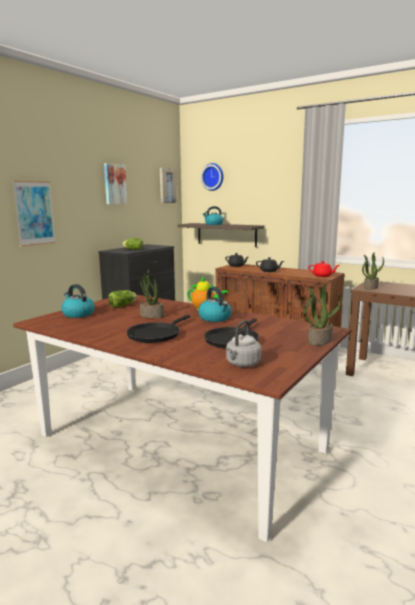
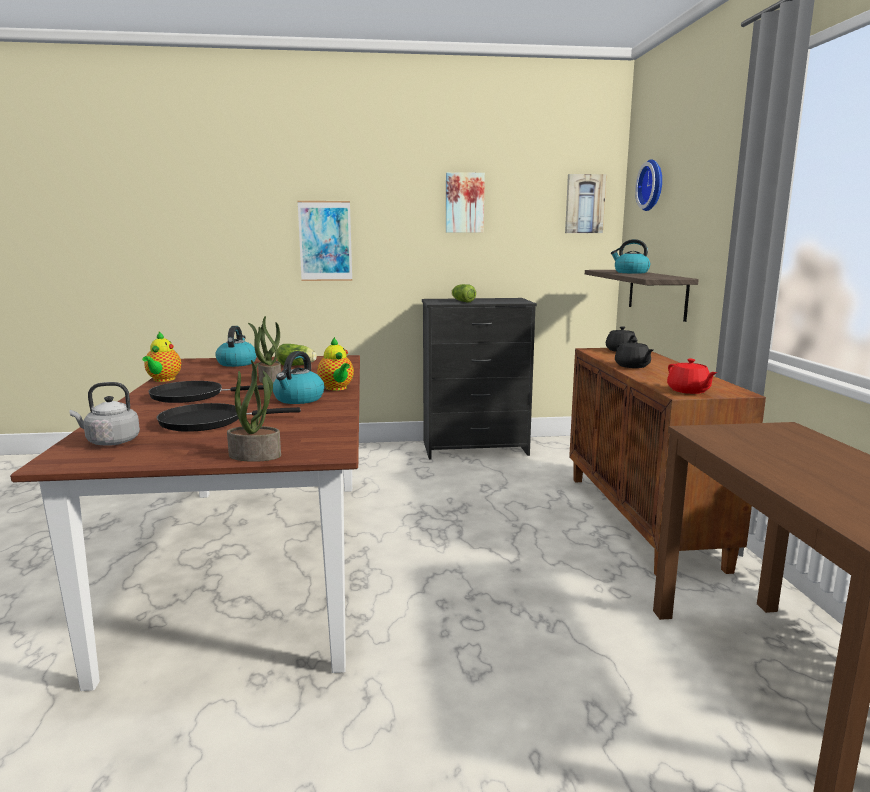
camera: 50 degrees right, 0 degrees up
(84, 335) = (163, 380): none -> teapot
(370, 287) = (726, 433): potted plant -> none

